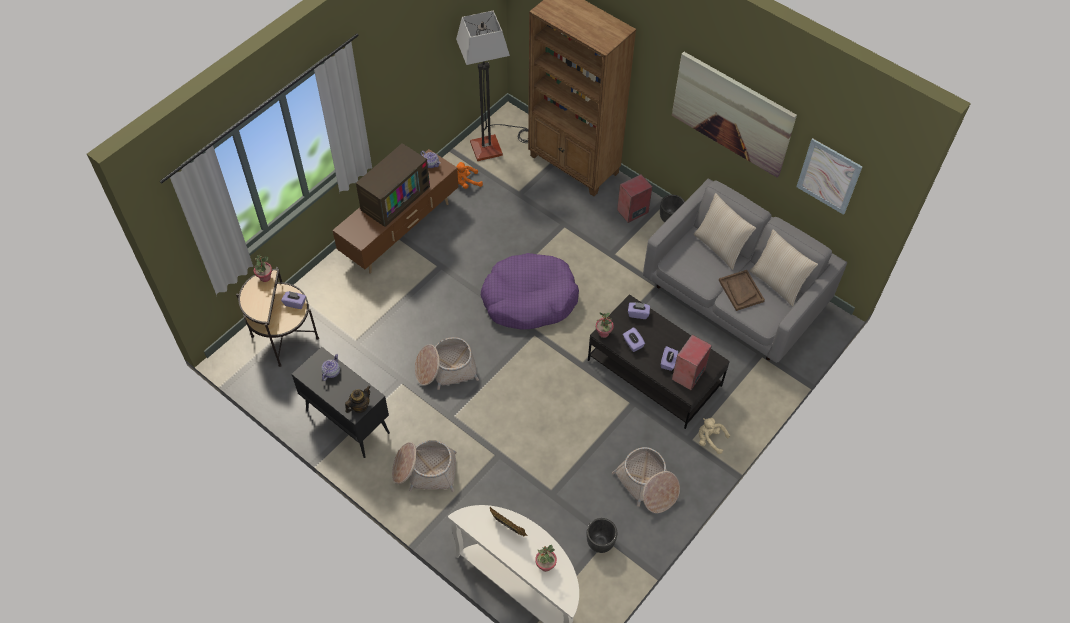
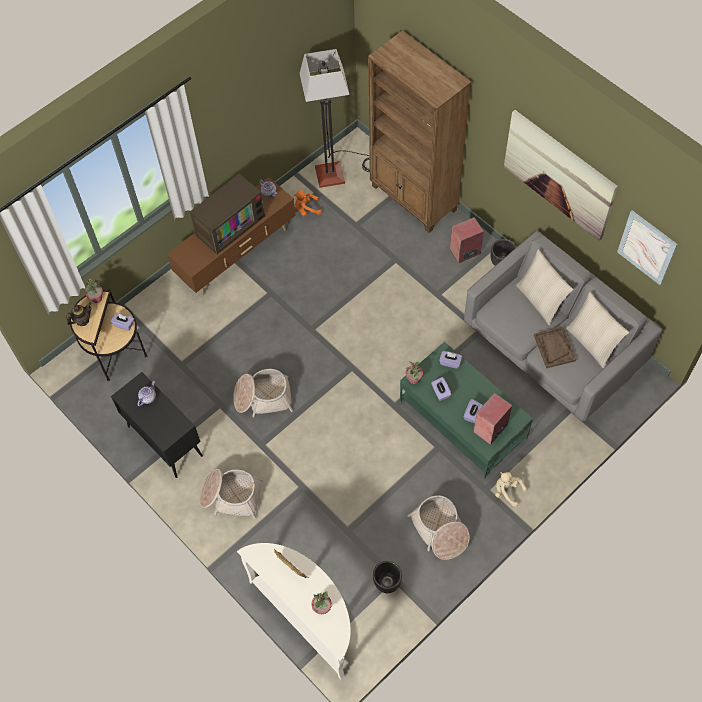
camera: 10 degrees right, 5 degrees up
(359, 406) = (170, 434): teapot -> teapot (82, 320)
(529, 299) = (351, 333): purple dog bed -> none
(654, 373) = (463, 419): black coffee table -> green coffee table

